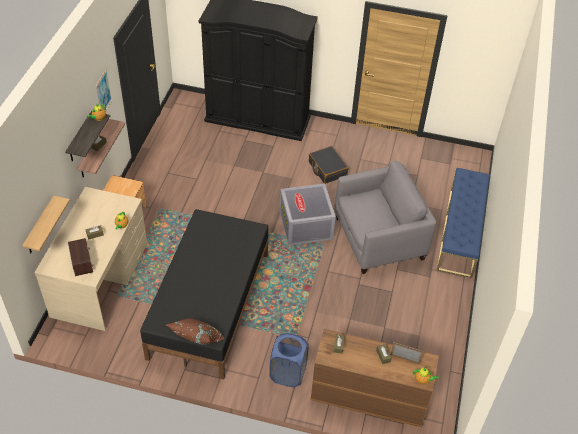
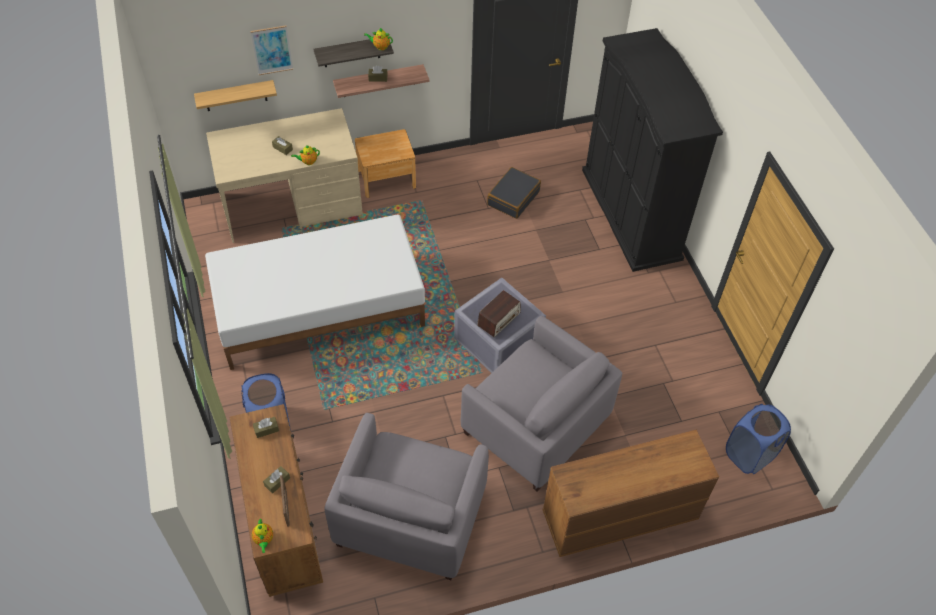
camera: 60 degrees right, 5 degrees up
(81, 261) = (241, 157): radio -> radio (499, 319)
(103, 93) = (424, 31): picture -> picture (272, 50)
(196, 341) = (216, 305): brown pillow -> none
(208, 305) = (319, 308): black bed -> white bed
(327, 169) = (607, 319): black suitcase -> black suitcase (513, 198)
(405, 328) = (410, 516): none -> grey armchair
(455, 161) = (749, 454): none -> blue laundry basket
(460, 232) = (618, 516): blue bench -> brown dresser

